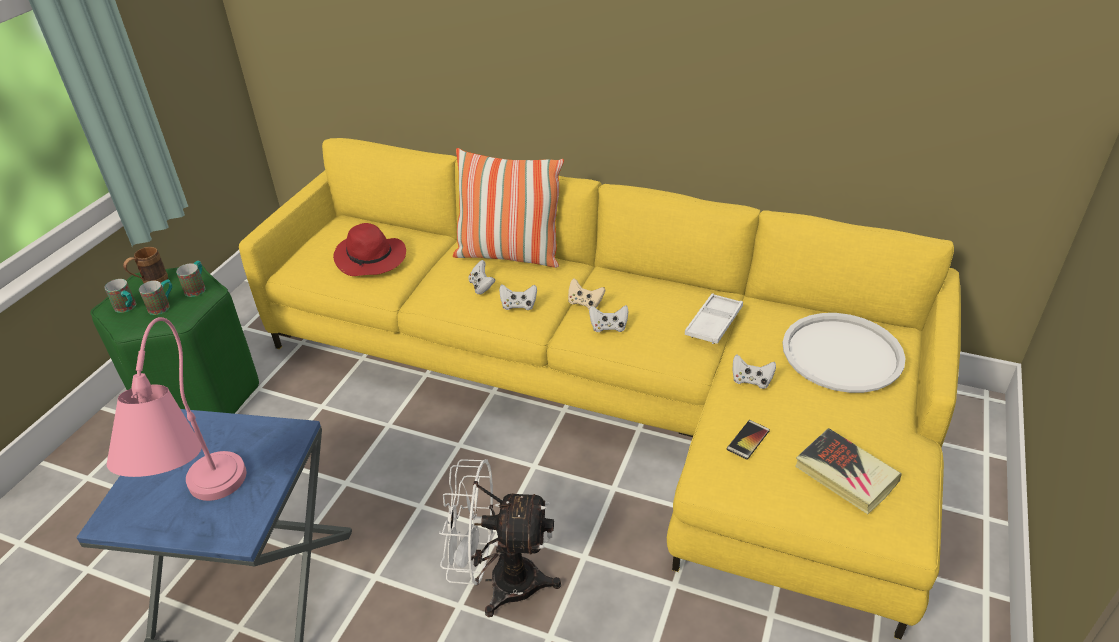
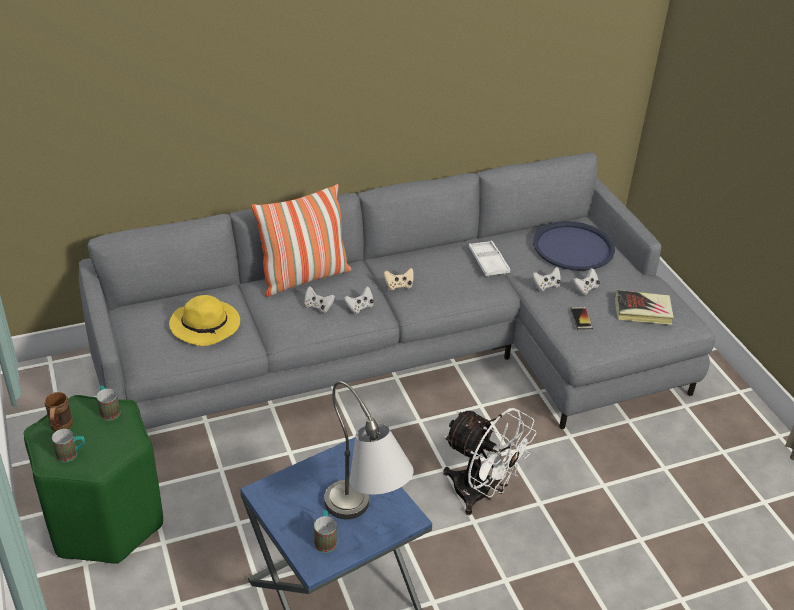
camera: 45 degrees left, 0 degrees up
(163, 306) = (101, 437): mug -> mug (325, 539)
(202, 509) = (365, 521): pink table lamp -> grey table lamp
(371, 259) = (206, 326): red hat -> yellow hat
(500, 581) = (480, 494): white fan -> white fan turned 105 degrees counterclockwise
(608, 327) = (433, 293): white game controller -> white game controller (585, 289)
(610, 392) = (412, 350): yellow sofa -> grey sofa
(842, 354) = (573, 247): white tray -> blue tray

